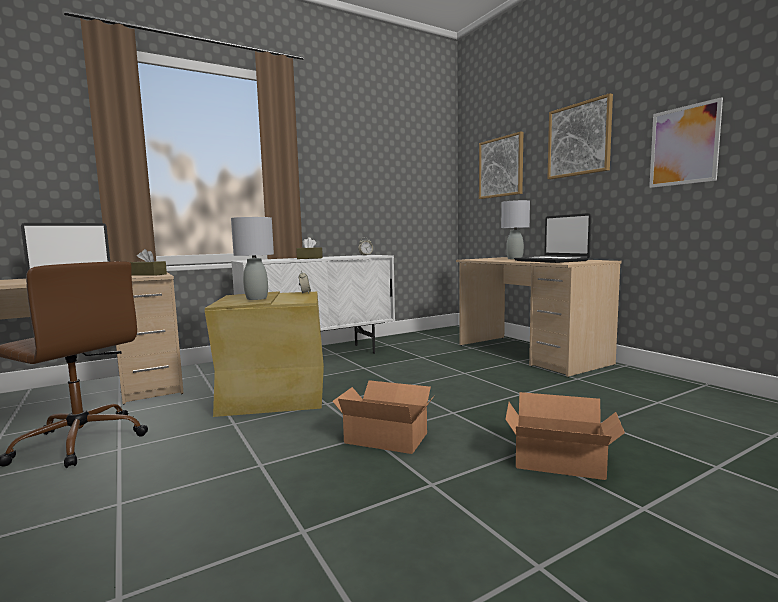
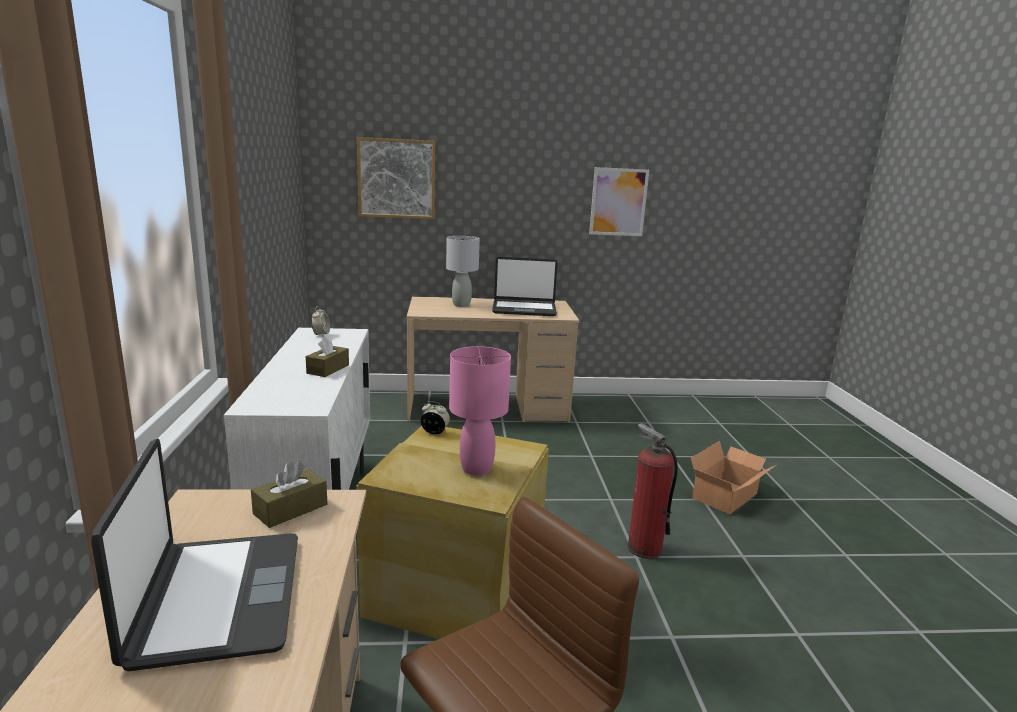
camera: 65 degrees left, 10 degrees up
(256, 298) = (477, 469): grey table lamp -> pink table lamp
(385, 436) = (644, 548): cardboard box -> fire extinguisher
(579, 139) = (515, 171): picture -> none

